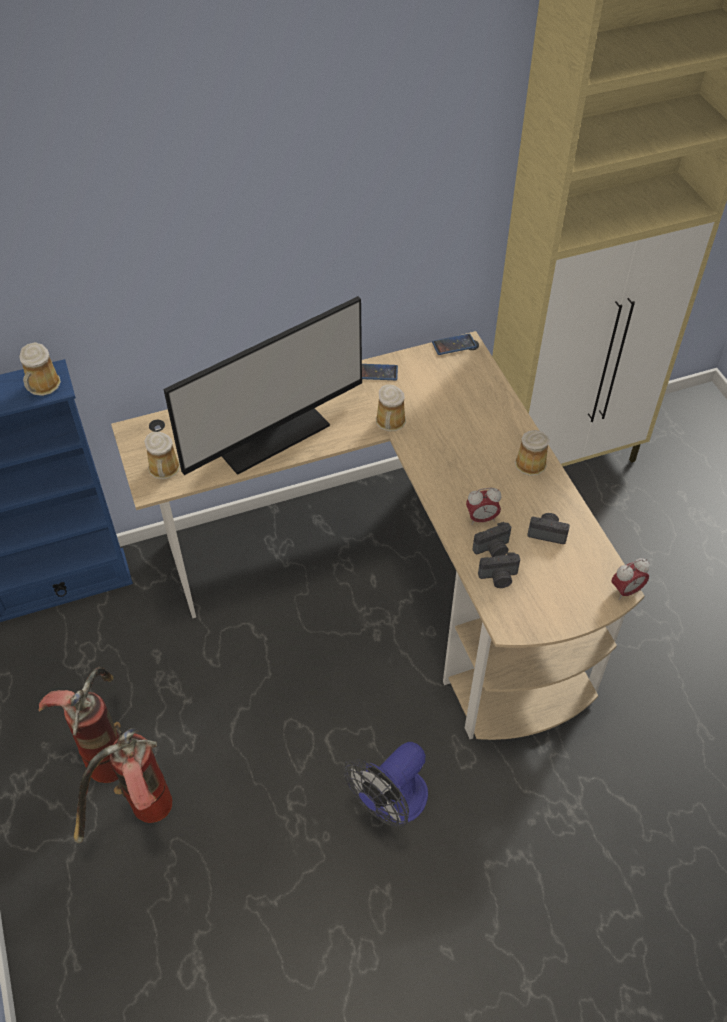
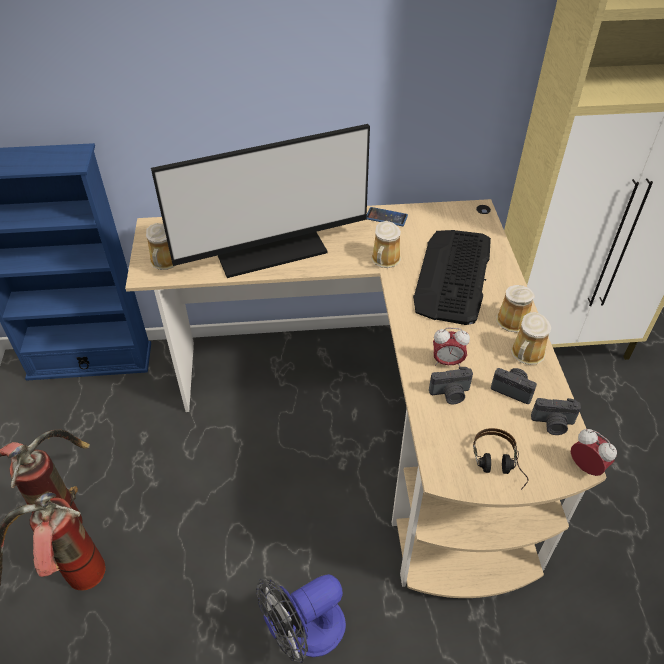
camera: 15 degrees right, 5 degrees down
(42, 386) = (62, 159): mug -> mug (526, 354)
(454, 345) = (466, 206): phone -> none
(462, 427) = (453, 276): none -> keyboard
(499, 578) = (448, 423): camera -> camera (553, 424)
(552, 608) = (498, 467): none -> headphones
(626, 590) = (586, 467): alarm clock -> alarm clock turned 120 degrees counterclockwise

